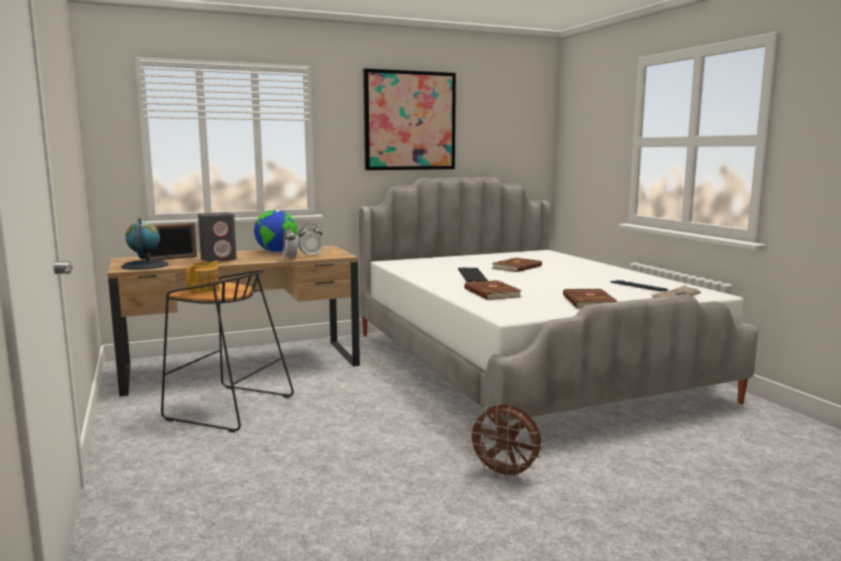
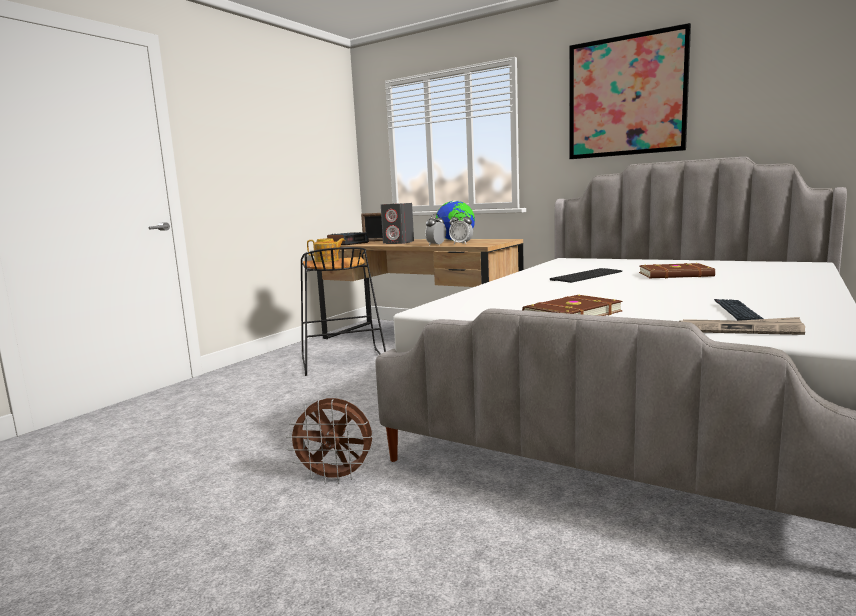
camera: 55 degrees right, 0 degrees up
(145, 265) = (348, 243): globe -> alarm clock
(491, 293) = (518, 291): brown book -> none
(505, 474) = (336, 478): brown fan -> brown fan turned 75 degrees counterclockwise

